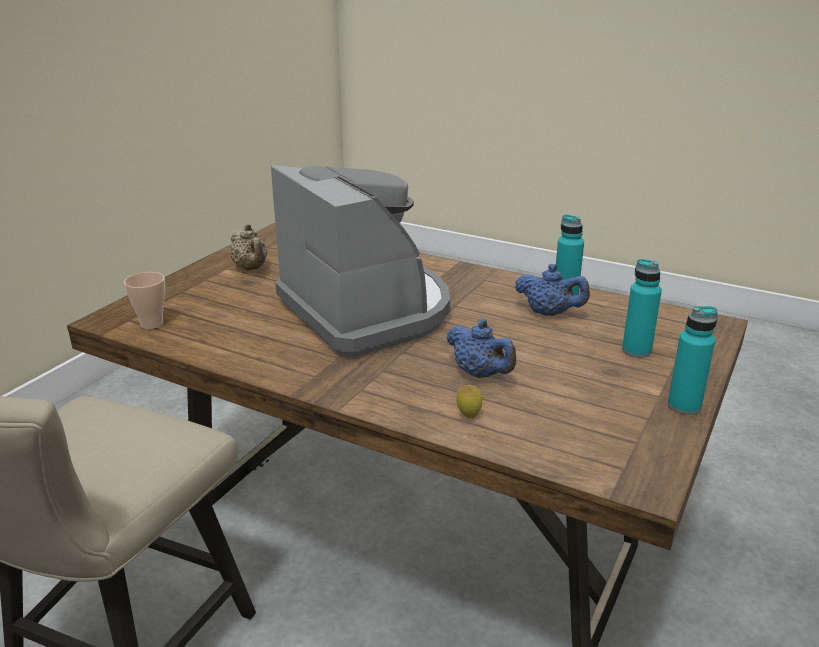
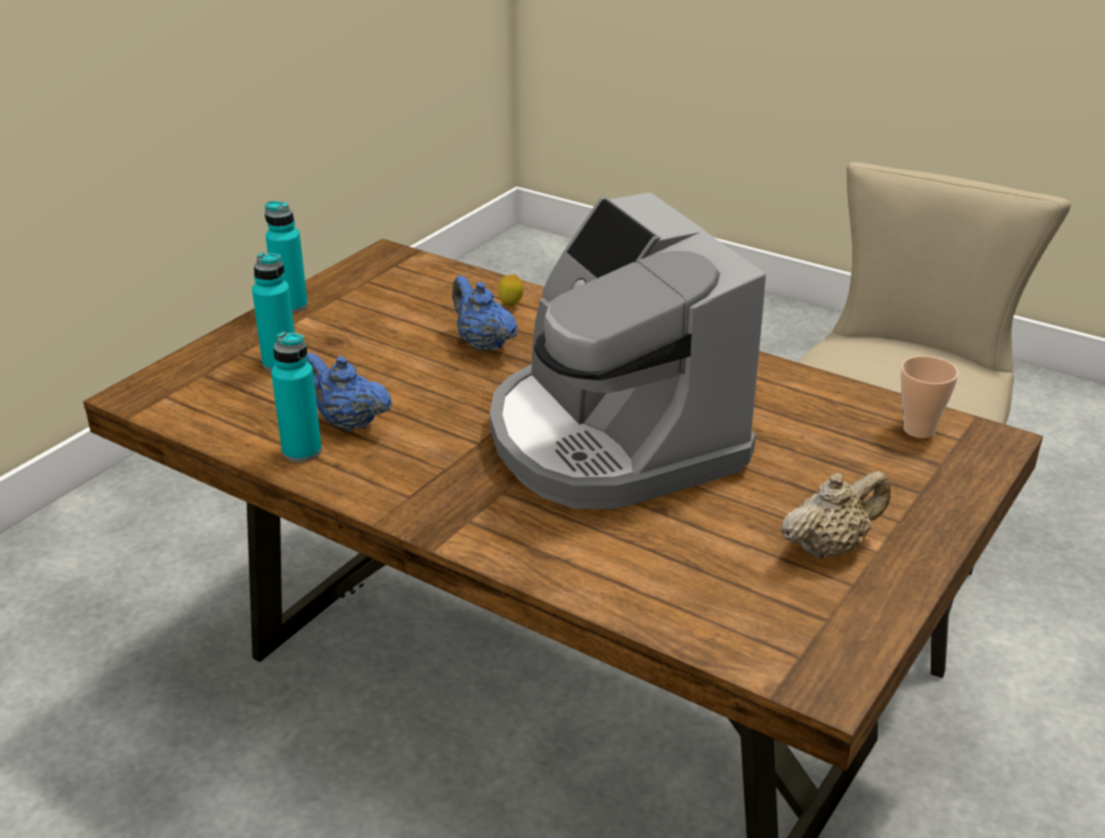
camera: 175 degrees left, 5 degrees up
(251, 268) = (830, 547): beige teapot -> beige teapot turned 90 degrees clockwise

